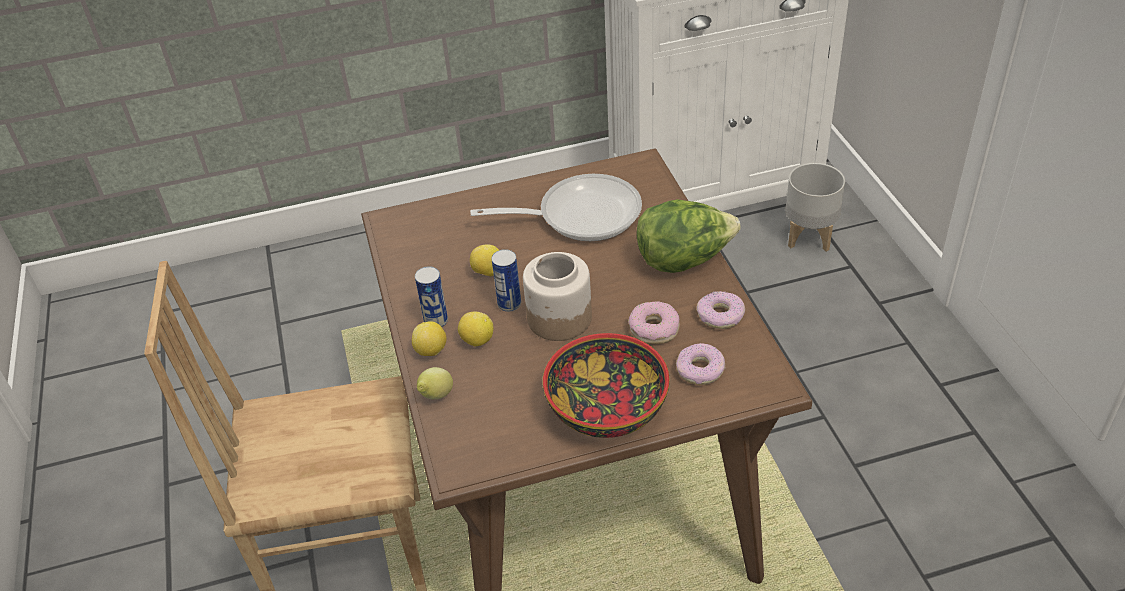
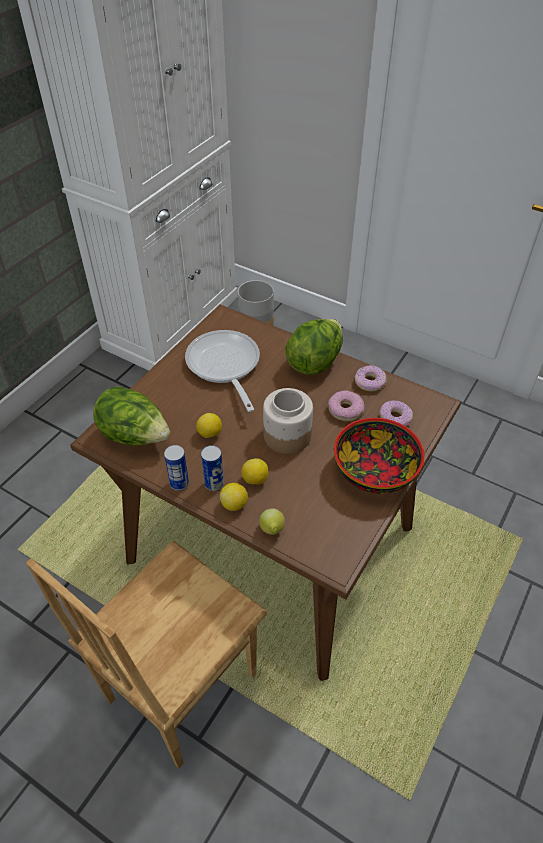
camera: 45 degrees left, 5 degrees up
(420, 236) = (135, 436): none -> lettuce
(509, 304) = (247, 445): can -> can (179, 483)
(580, 215) = (224, 367): frying pan -> frying pan turned 60 degrees counterclockwise

